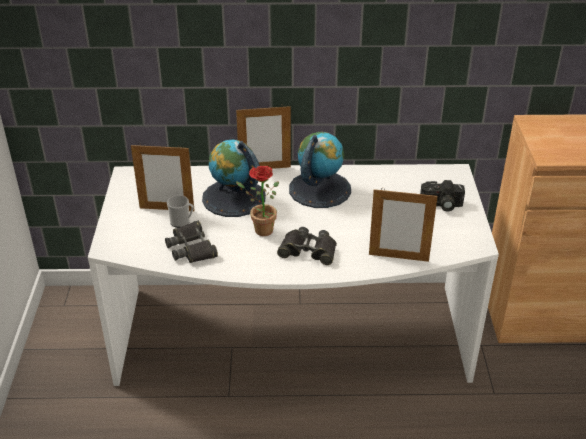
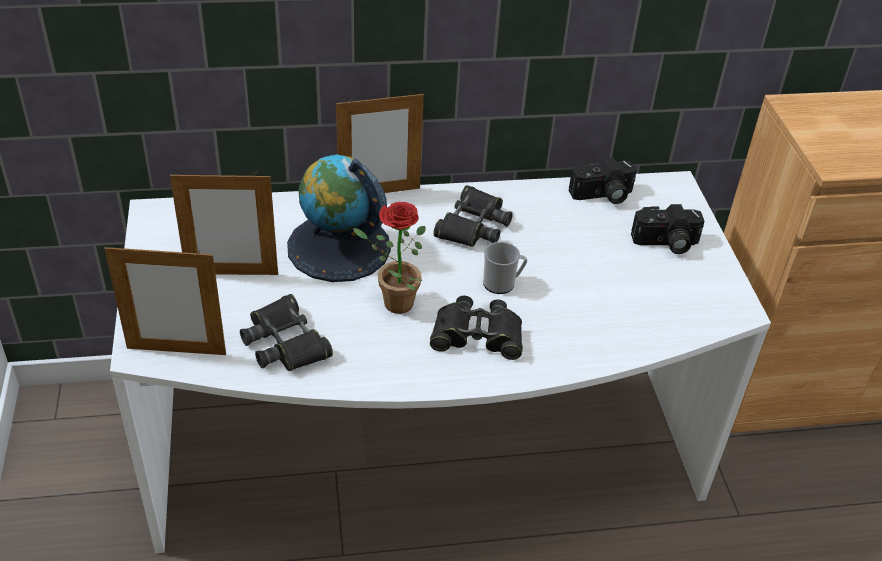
camera: 10 degrees left, 5 degrees up
(182, 222) = (261, 295): mug -> mug (502, 284)
(319, 189) = (473, 225): globe -> black binoculars
(398, 257) = (621, 339): picture frame -> picture frame (176, 351)
(406, 176) = (602, 195): none -> camera

